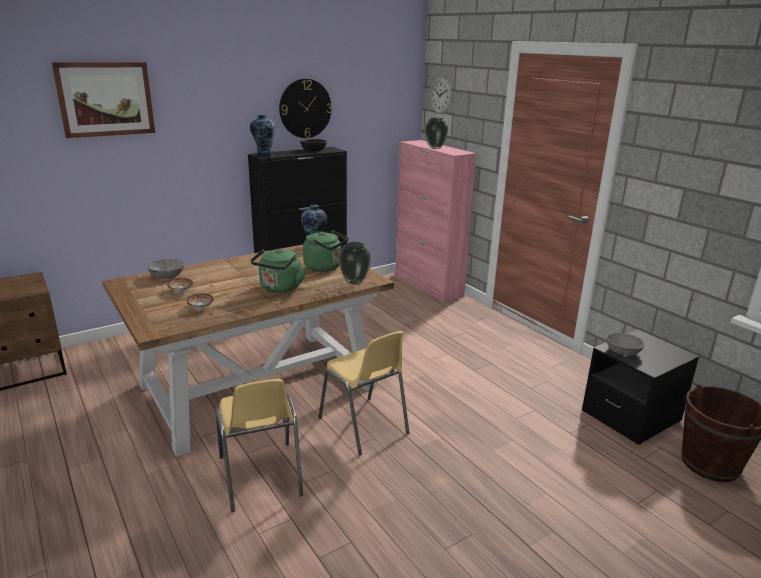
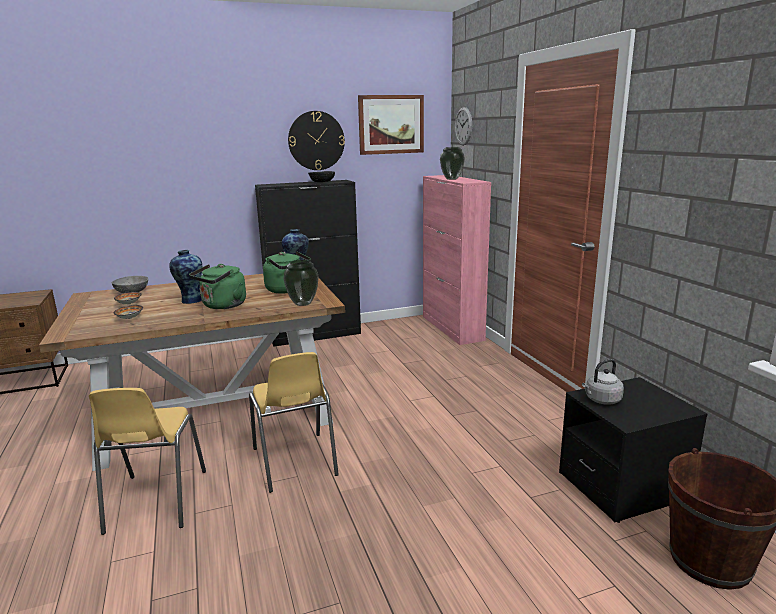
camera: 15 degrees right, 5 degrees down
(105, 99) = (112, 129): picture -> picture (391, 124)
(264, 155) = (267, 185): vase -> vase (190, 300)
(622, 352) = (601, 400): grey bowl -> grey kettle

